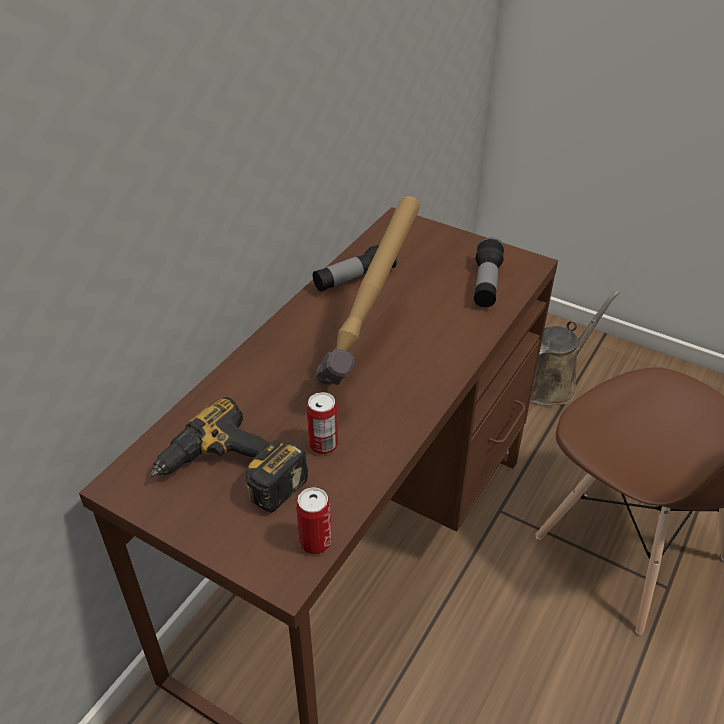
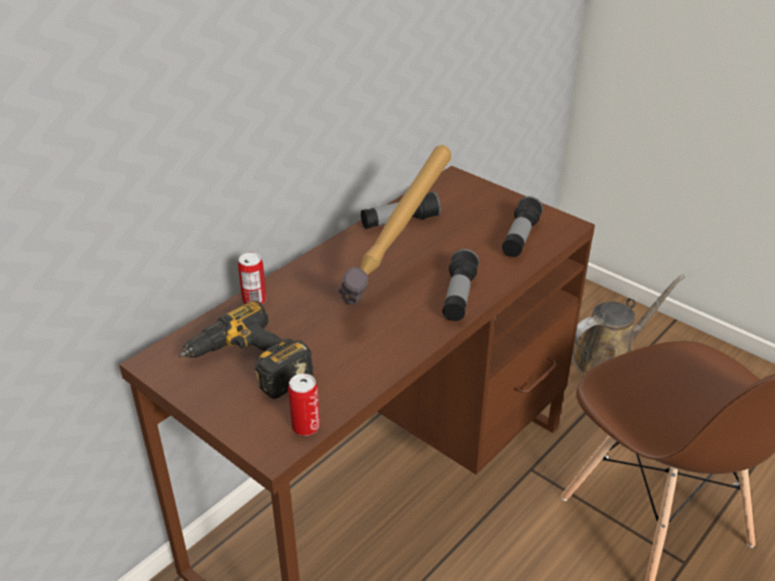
camera: 10 degrees right, 5 degrees down
(323, 445) = (334, 352): can -> can (254, 300)
(440, 360) = (458, 296): none -> flashlight

